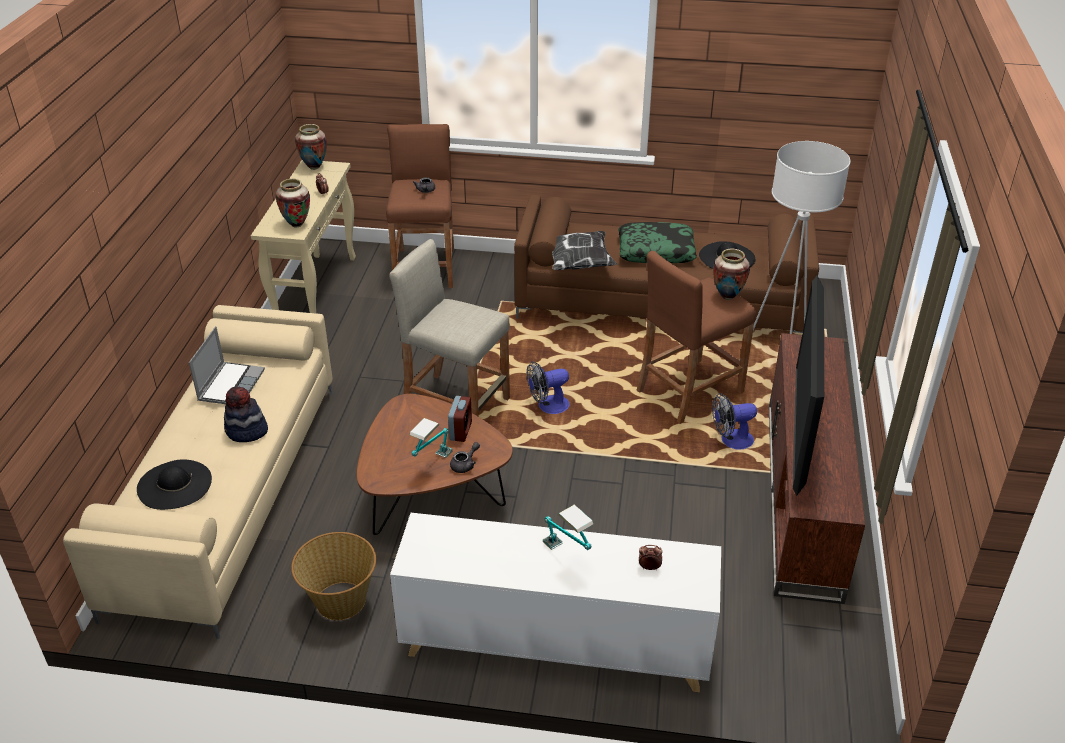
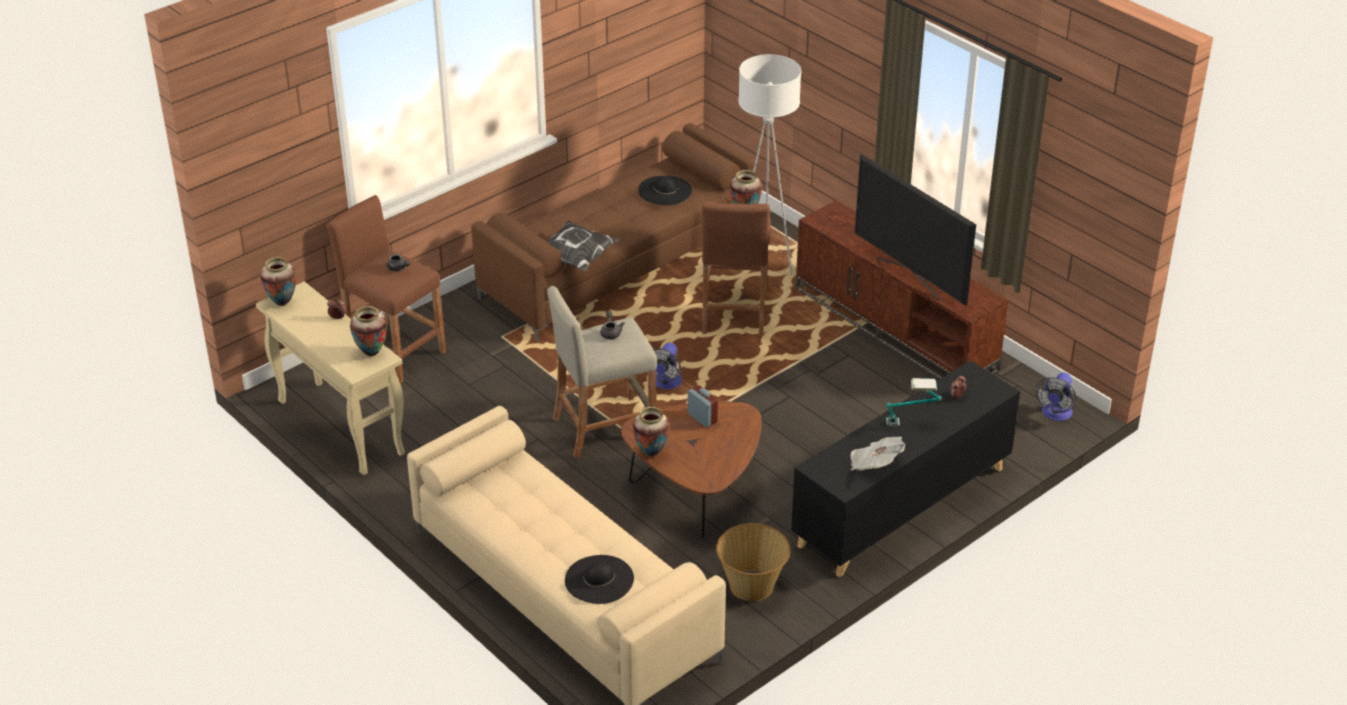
camera: 50 degrees left, 0 degrees up
(231, 385) = (504, 502): laptop -> none
(246, 431) = (577, 518): hat -> none
(381, 428) = (651, 453): none -> vase
(432, 464) = (723, 448): table lamp -> none
(465, 465) = (742, 433): grey teapot -> grey teapot (611, 332)
(471, 564) = (874, 464): none -> newspaper
(555, 645) = (901, 507): white cabinet -> black cabinet
(656, 251) = (611, 215): pillow -> none
(731, 441) = (807, 325): fan -> fan (1055, 414)

